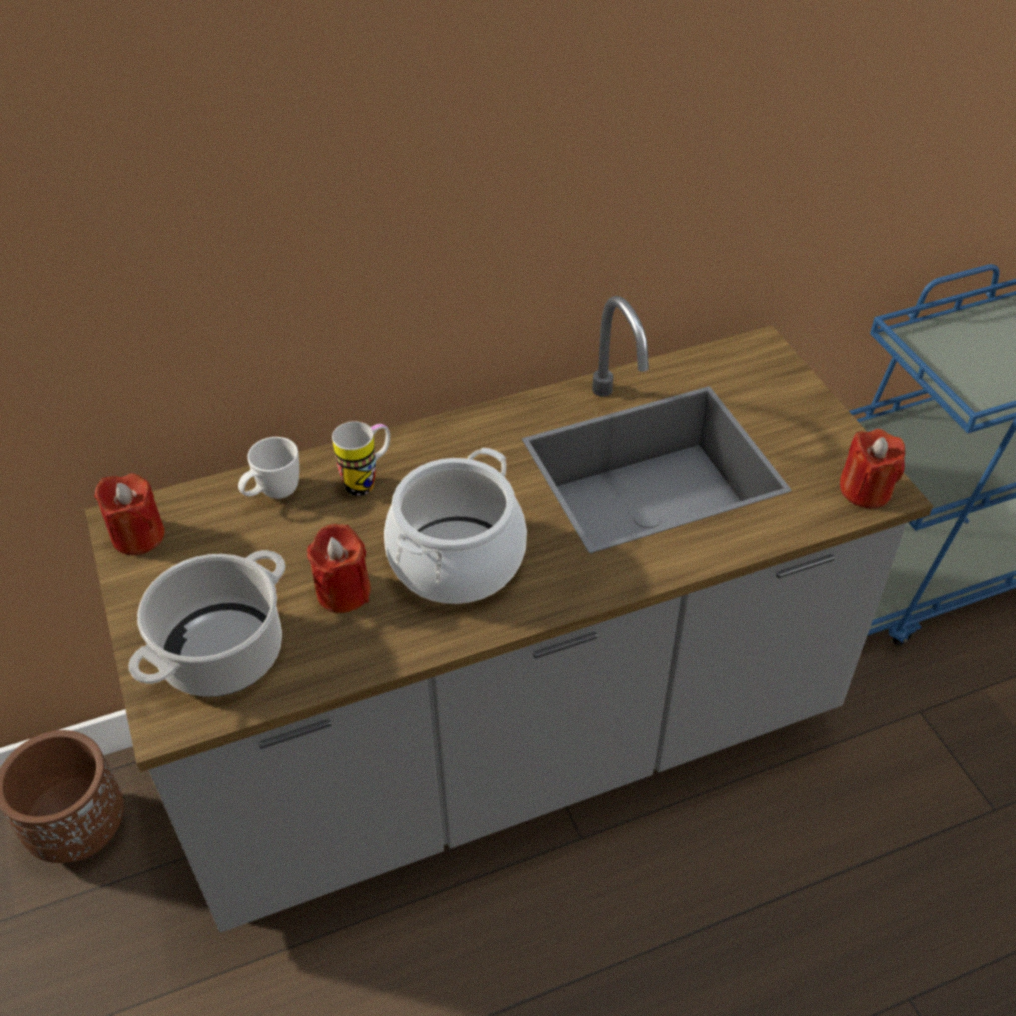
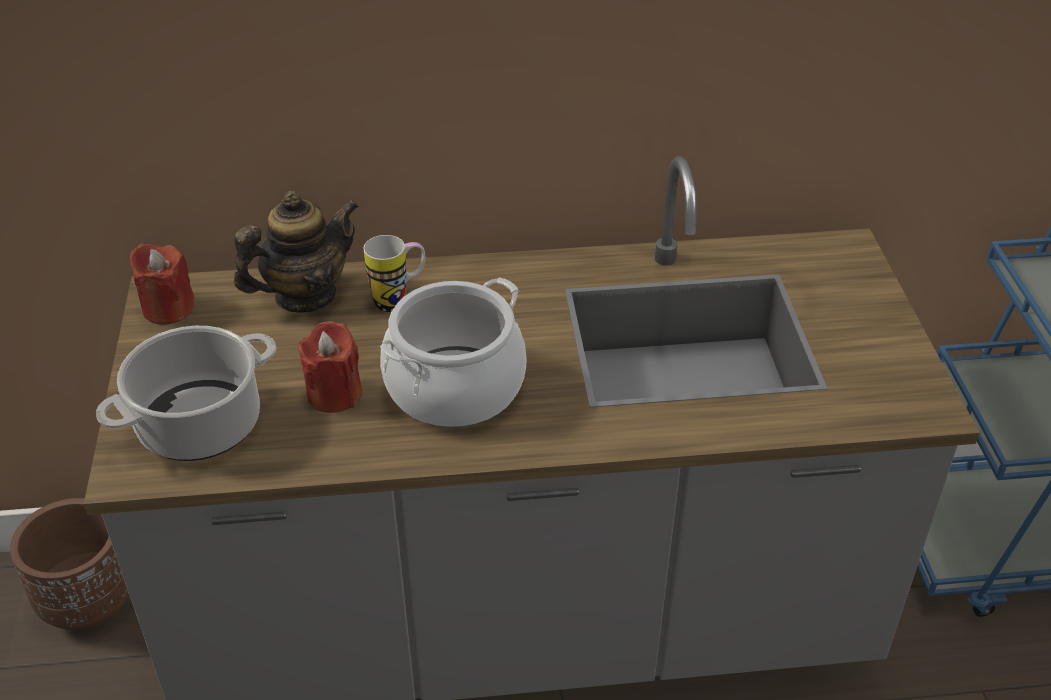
camera: 15 degrees right, 5 degrees down
(272, 494) = (305, 295): white mug -> teapot
(865, 490) = (908, 404): red candle -> none

